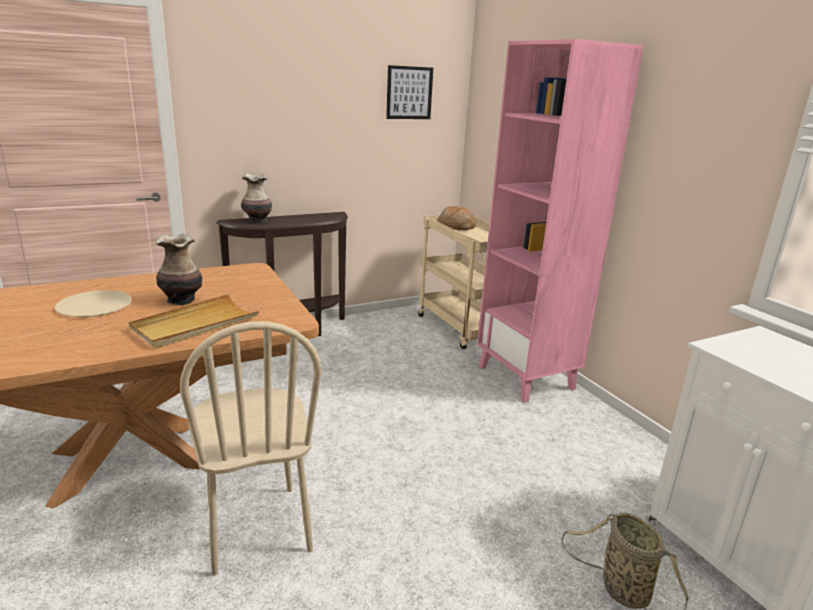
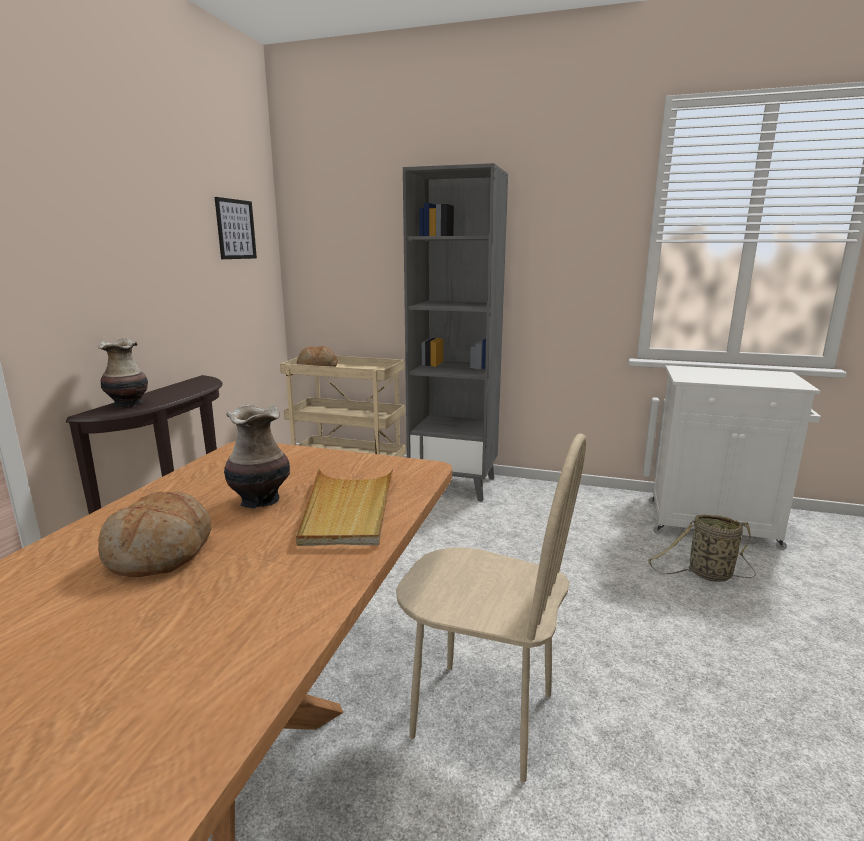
camera: 45 degrees left, 5 degrees down
(94, 305) = (161, 552): beige plate -> bread
(527, 378) = (454, 484): pink bookcase -> grey bookcase

